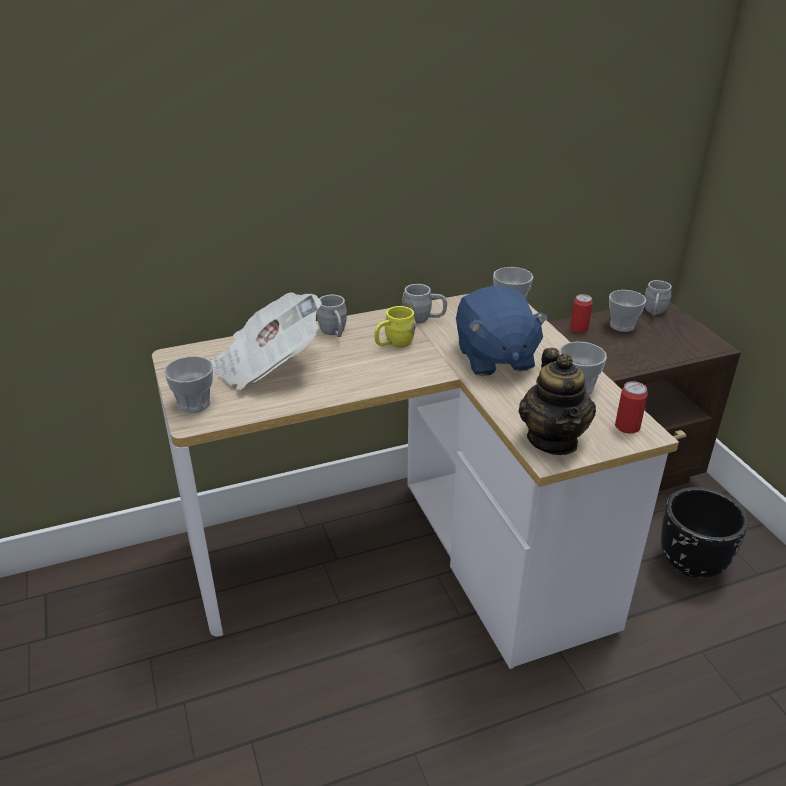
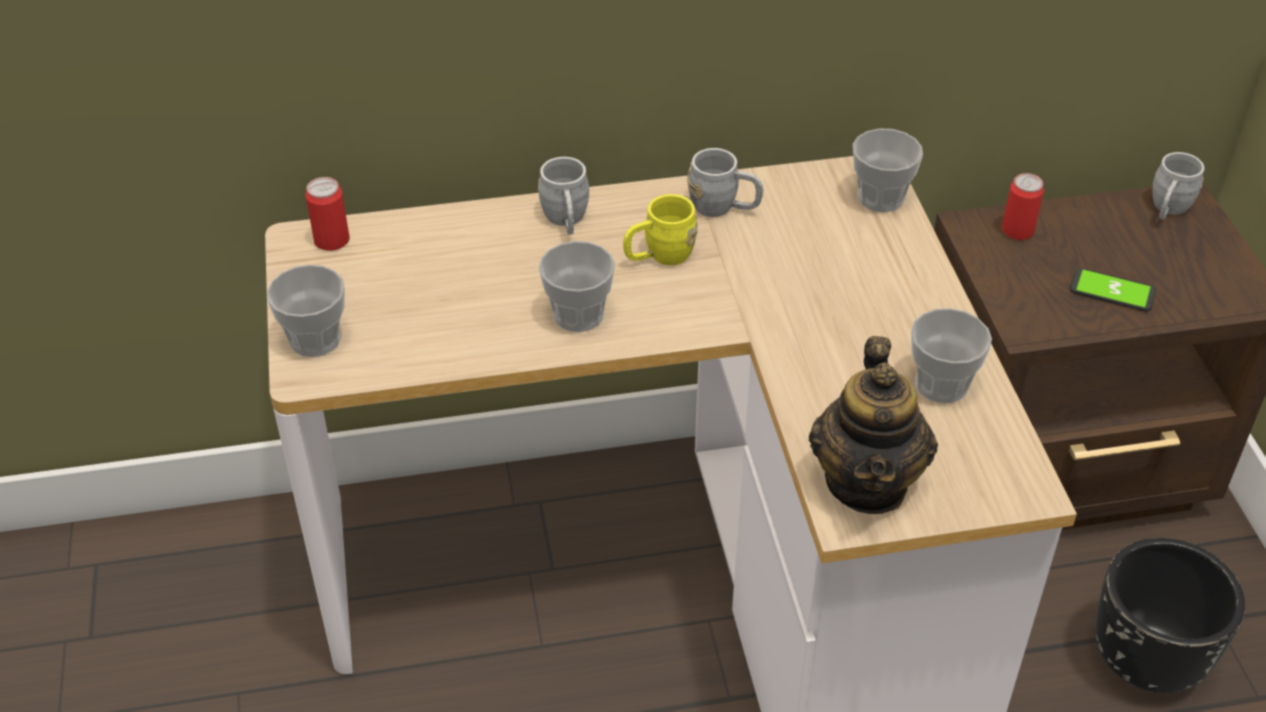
camera: 10 degrees right, 10 degrees up
(266, 366) = (441, 277): newspaper -> none
(494, 358) = (820, 306): blue plush toy -> none
(622, 326) = (1098, 233): cup -> cup (578, 315)
(627, 426) = (999, 473): can -> can (331, 240)
(640, 350) = (1112, 291): none -> phone

